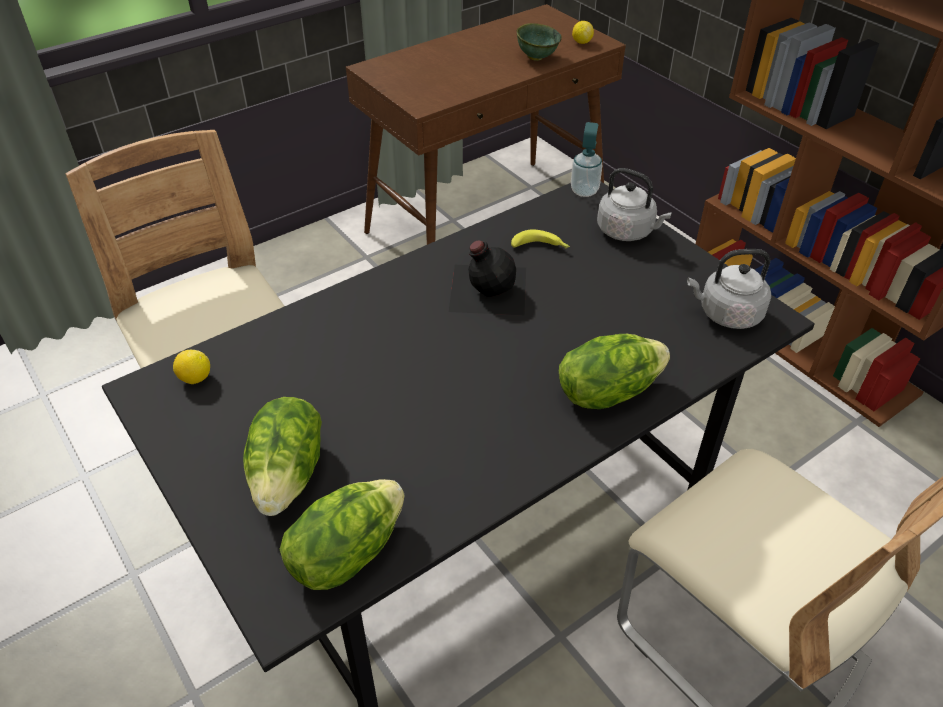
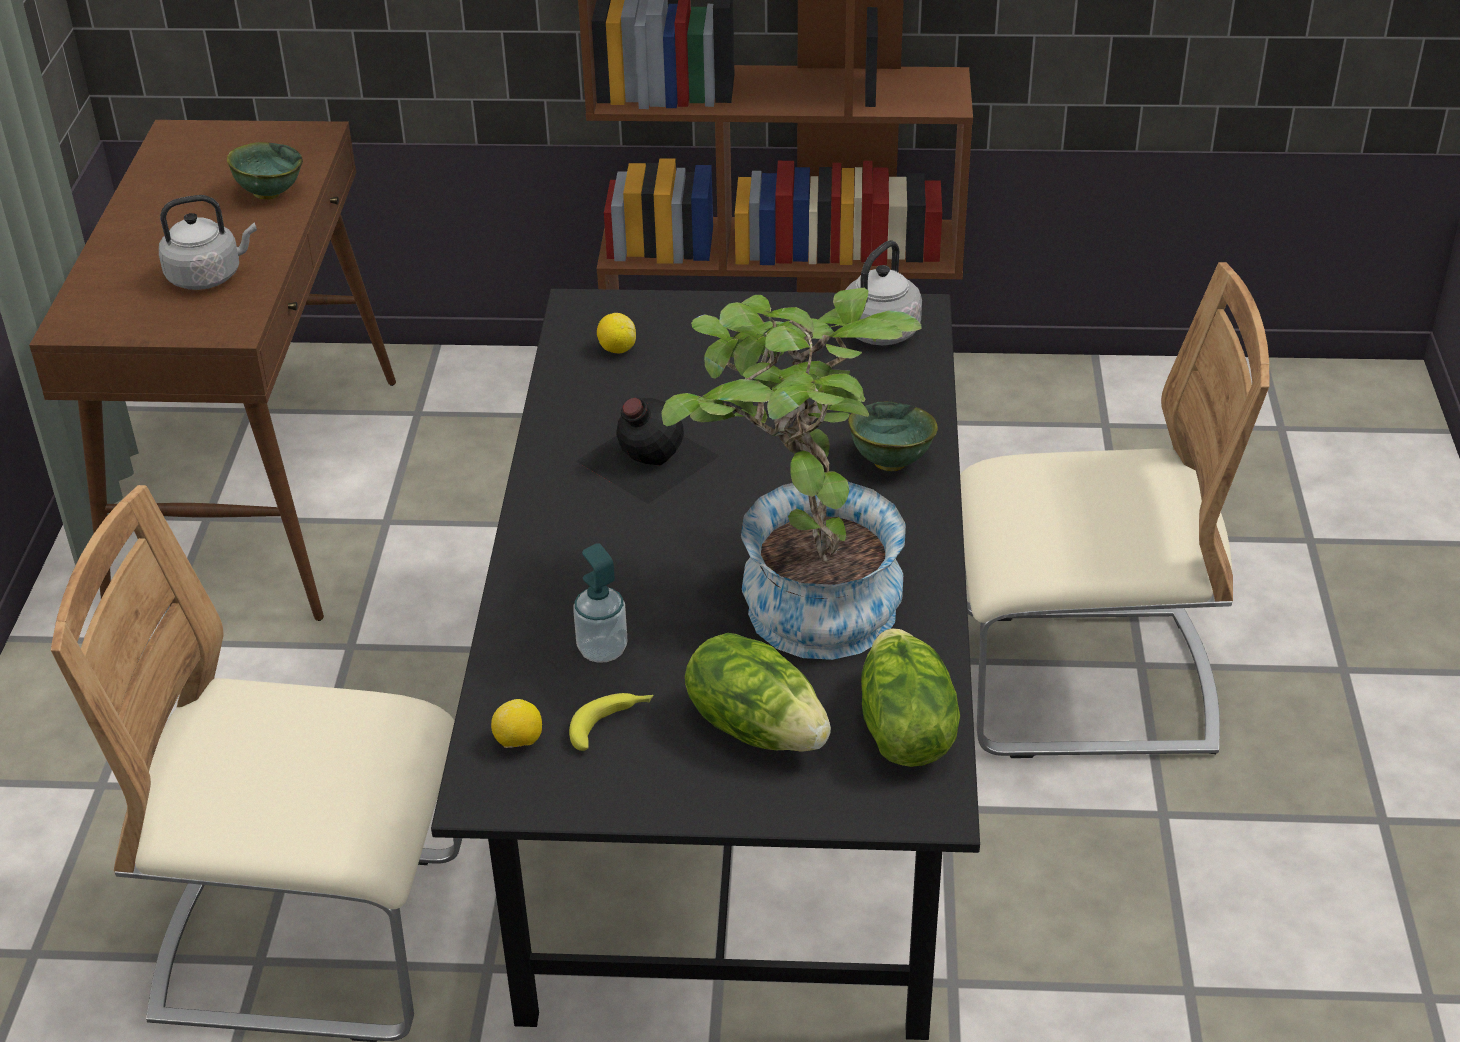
camera: 50 degrees left, 5 degrees down
(427, 426) = (800, 600): none -> potted plant
(541, 247) = (628, 388): banana -> banana (612, 724)
(581, 42) = (291, 145): lemon -> lemon (617, 349)
(584, 191) = (575, 308): soap dispenser -> soap dispenser (602, 650)
(607, 391) = (889, 462): lettuce -> green bowl
(627, 231) = (682, 319): grey kettle -> grey kettle (208, 276)

